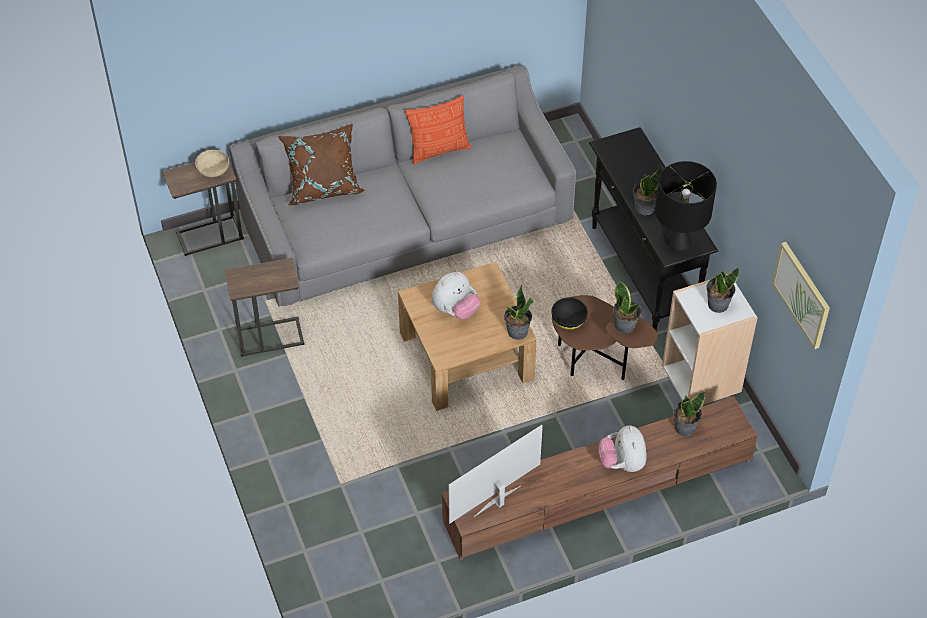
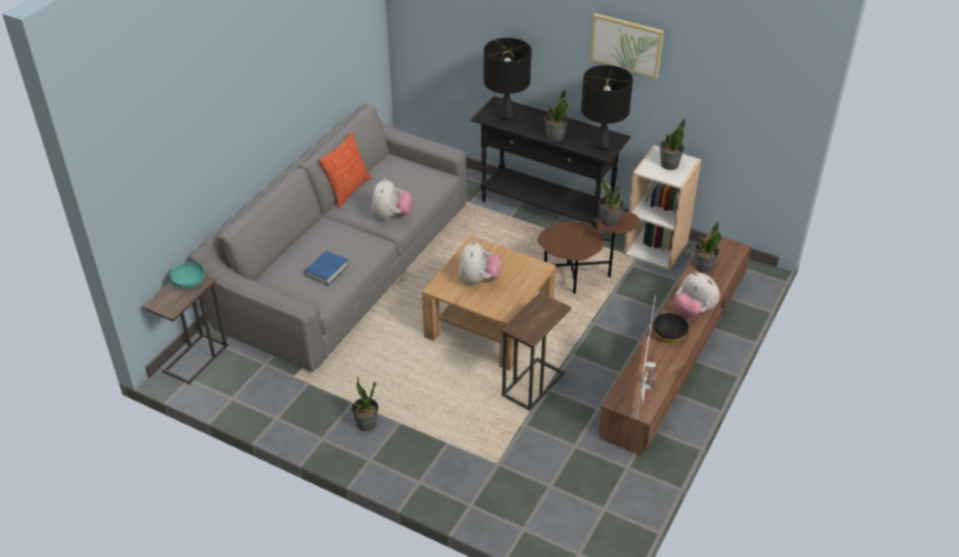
camera: 40 degrees left, 10 degrees down
(213, 171) = (189, 284): beige bowl -> turquoise bowl
(269, 338) = (325, 399): brown side table -> brown side table (533, 385)
(323, 186) = (284, 256): brown pillow -> none
(341, 222) = (327, 270): none -> blue book
(448, 199) = (391, 216): none -> plush toy
(517, 332) = (538, 268): potted plant -> potted plant (366, 424)
(569, 320) = (559, 245): black bowl -> black bowl (669, 335)
(626, 156) = (506, 115): none -> black table lamp
(802, 294) = (761, 99): picture -> picture (626, 45)

